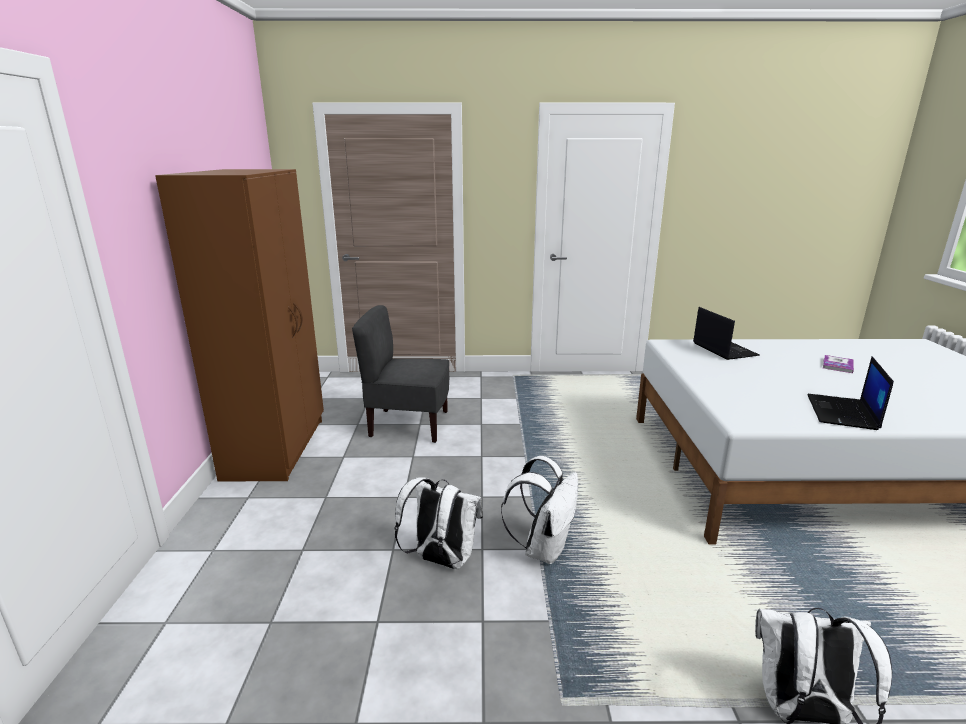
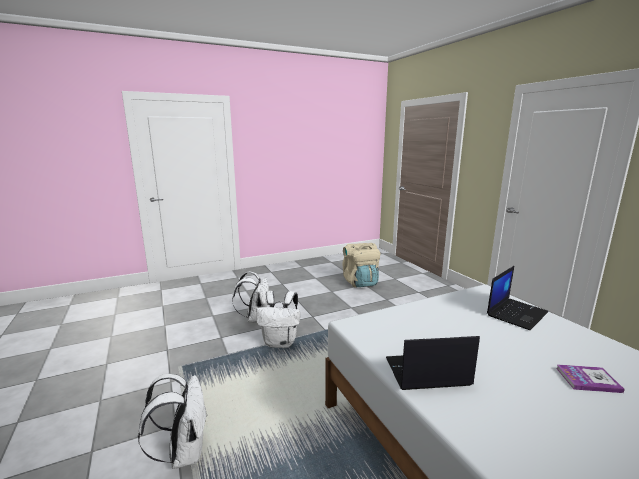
camera: 65 degrees right, 5 degrees down
(277, 447) = (309, 265): brown wardrobe -> none
(409, 425) = (360, 282): grey chair -> beige backpack

